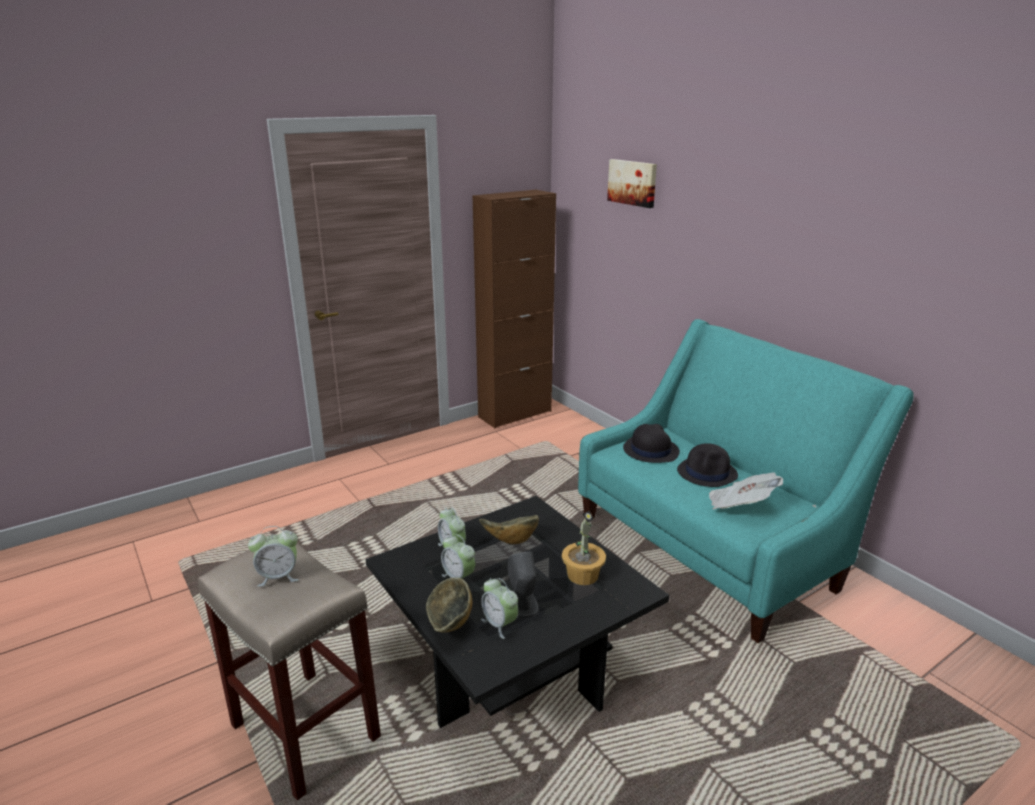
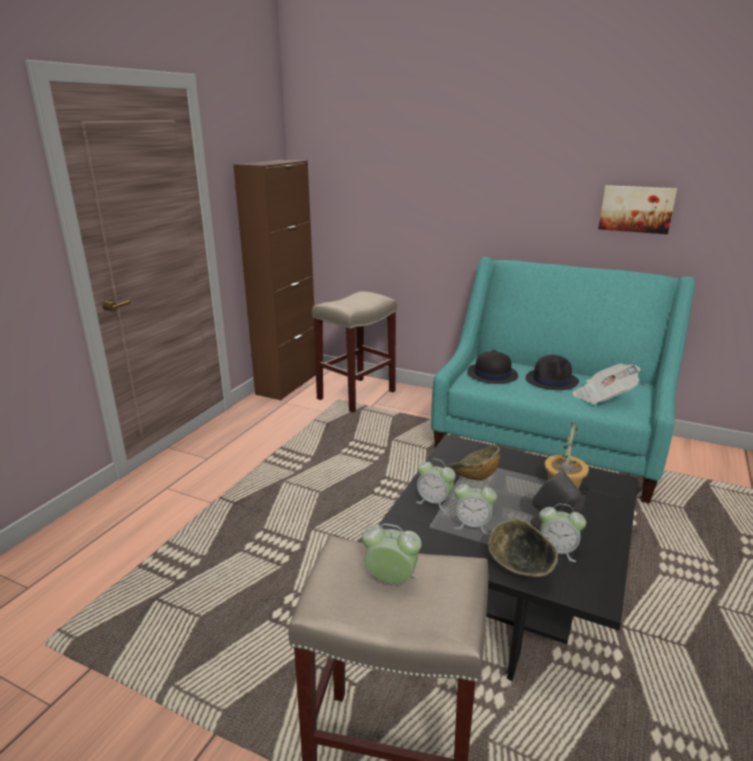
camera: 30 degrees left, 0 degrees up
(278, 576) = (391, 580): alarm clock -> alarm clock turned 120 degrees counterclockwise
(568, 440) = (356, 394): none -> beige stool
(633, 182) = (393, 143): picture -> picture (636, 209)

